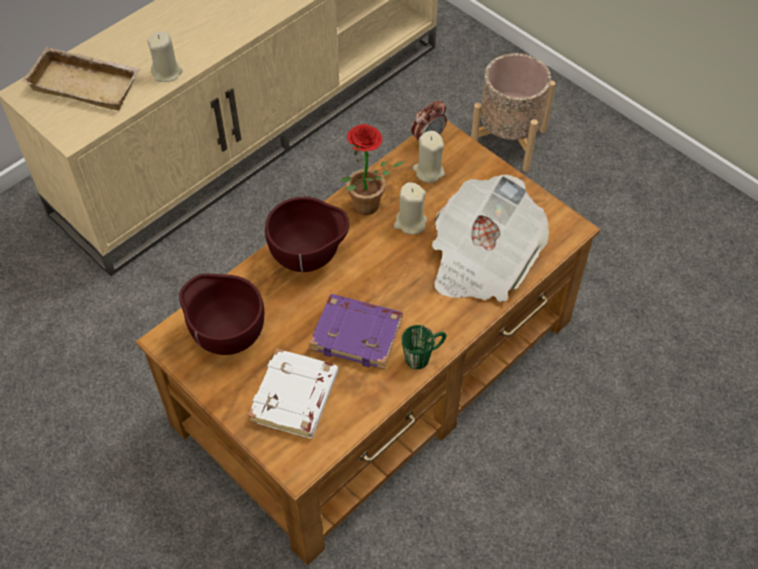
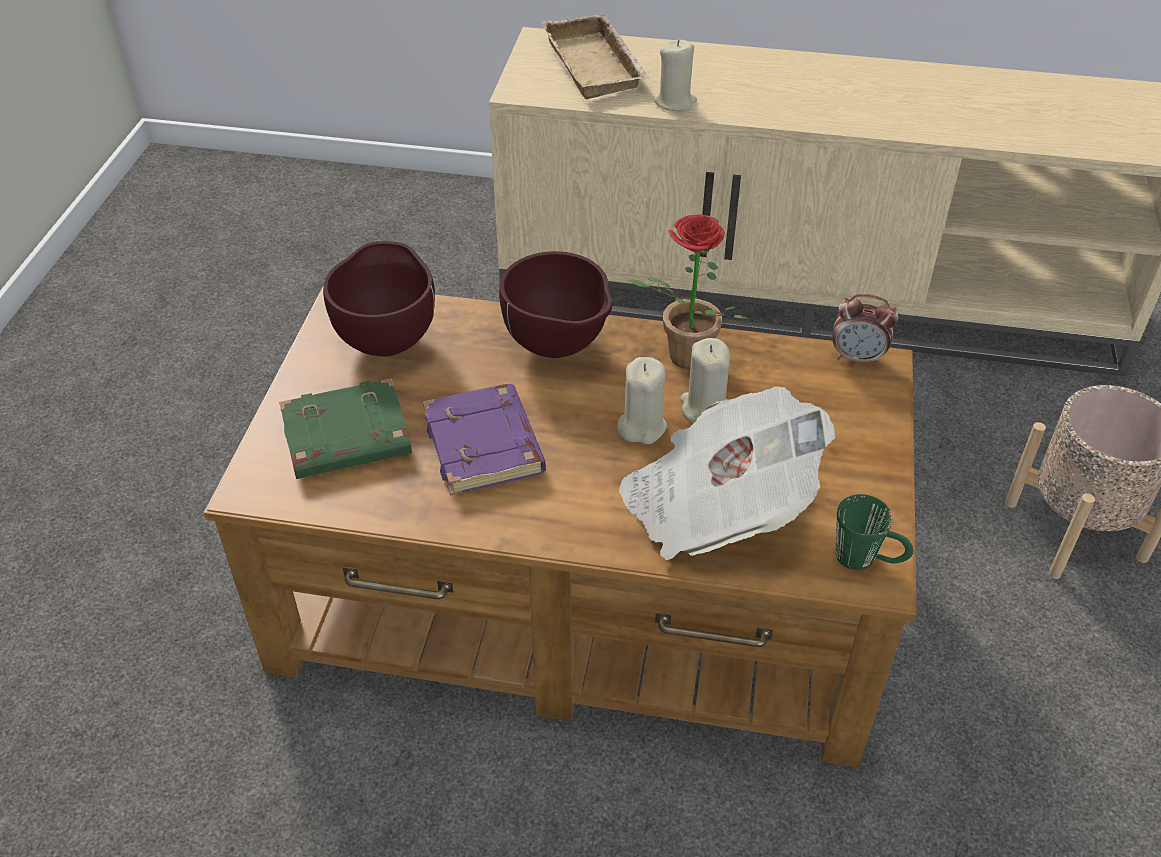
camera: 55 degrees right, 10 degrees down
(295, 398) = (345, 439): white book -> green book
(424, 355) = (507, 524): green mug -> green mug (867, 559)
(428, 171) = (805, 384): beige candle -> beige candle (641, 426)

